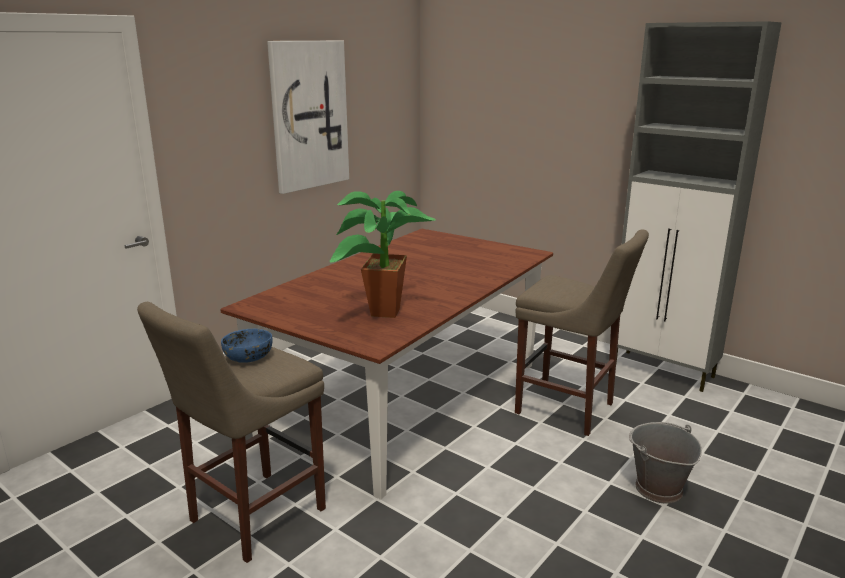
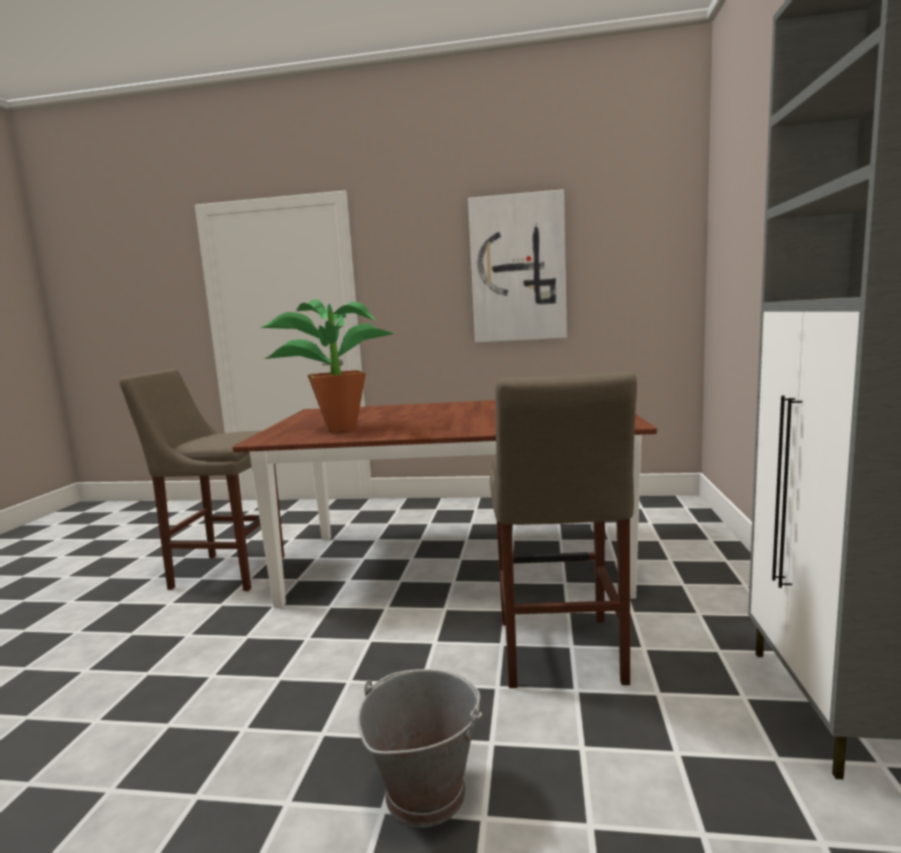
camera: 60 degrees right, 10 degrees down
(248, 357) = (233, 433): blue bowl -> none

